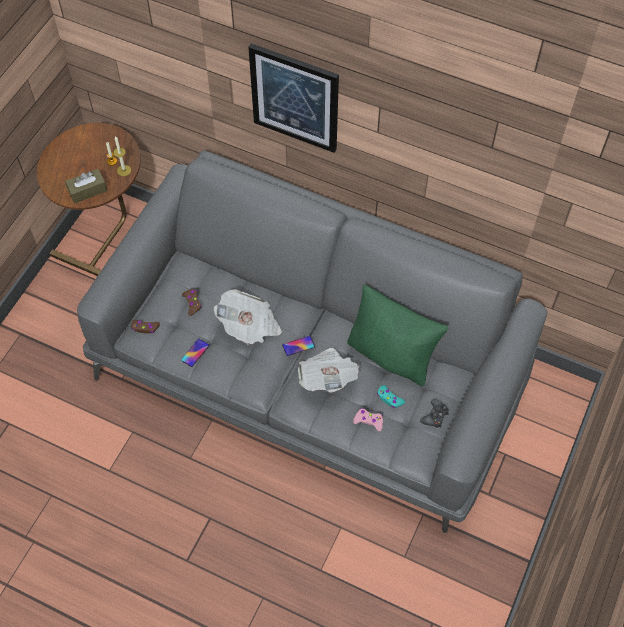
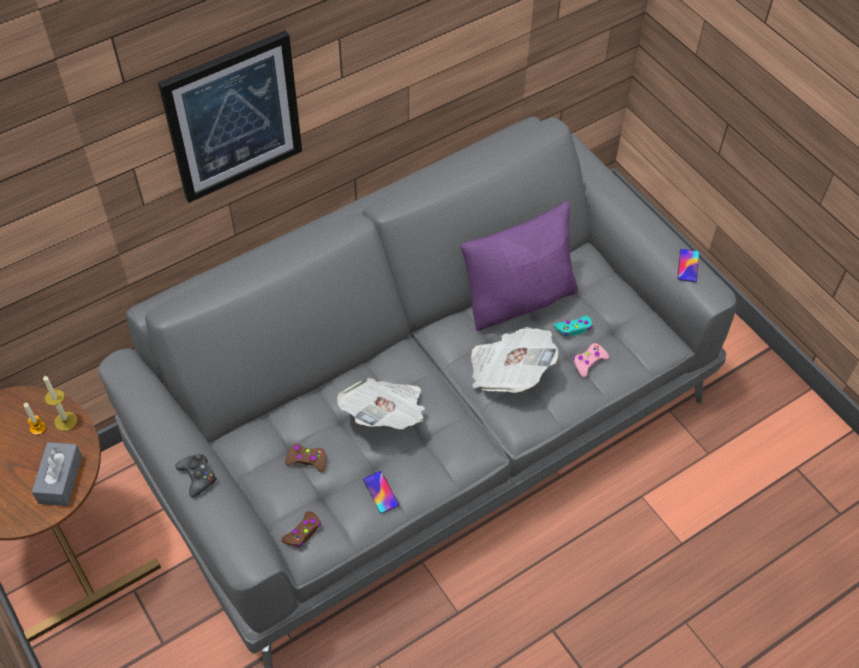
camera: 60 degrees left, 5 degrees down
(87, 190) = (60, 479): brown tissue box -> grey tissue box
(298, 346) = (447, 379): phone -> phone (688, 266)
(392, 355) = (519, 299): green pillow -> purple pillow
(435, 416) = (621, 299): black game controller -> black game controller (197, 477)

